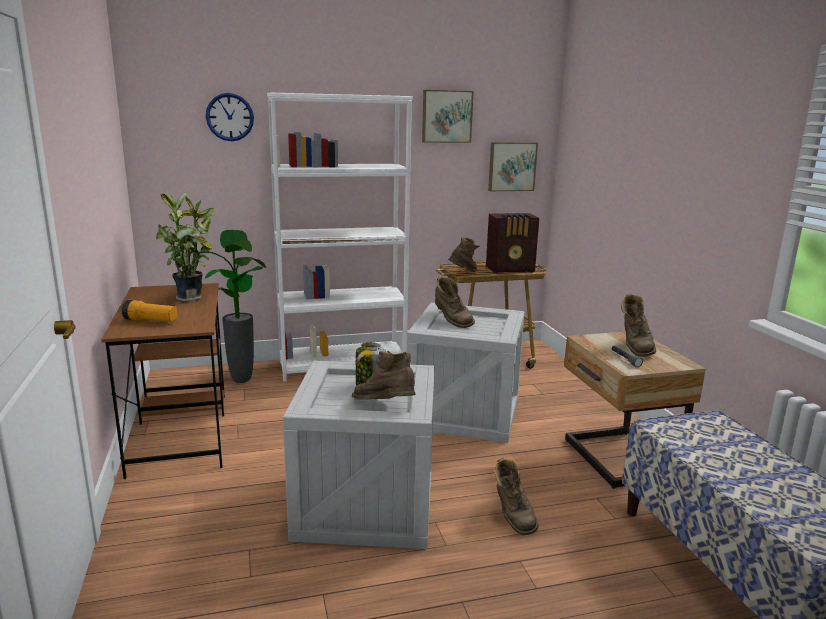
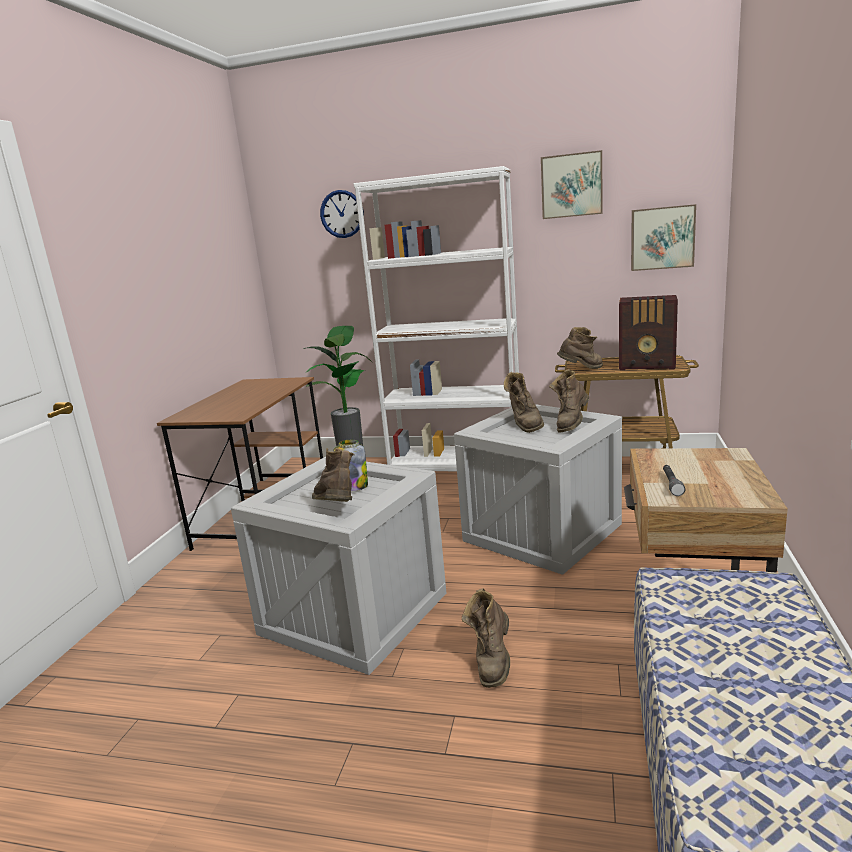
camera: 30 degrees right, 0 degrees up
(151, 321) = (211, 409): flashlight -> none
(193, 298) = (272, 390): potted plant -> none
(635, 347) = (709, 470): brown boot -> brown boot (571, 424)

